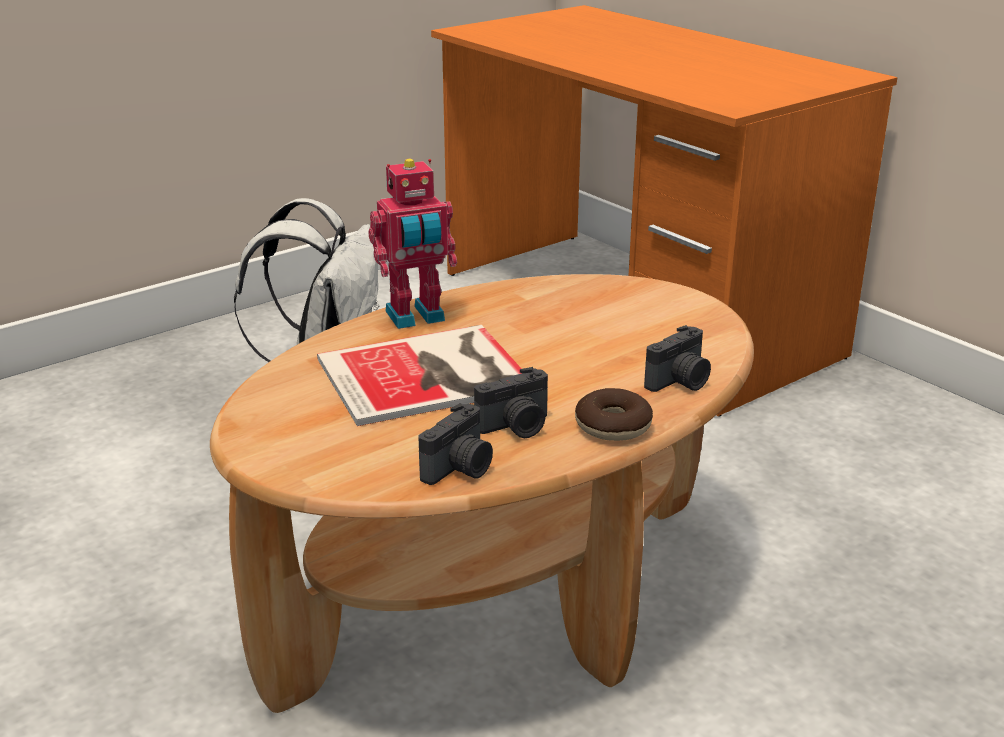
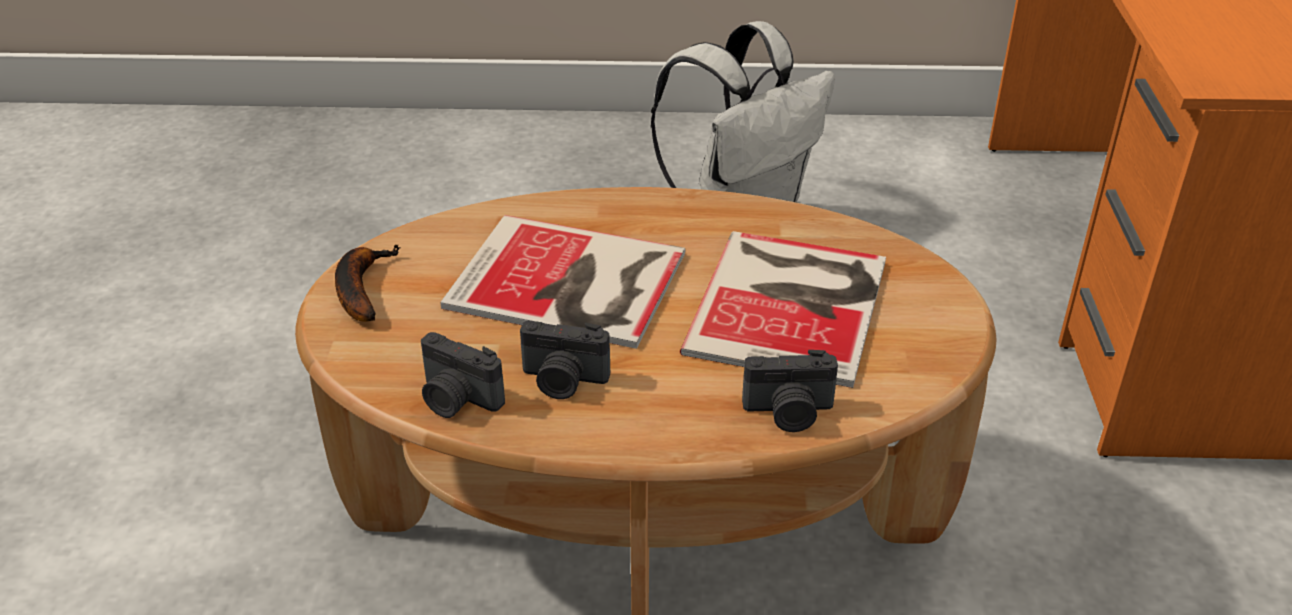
camera: 40 degrees right, 10 degrees up
(268, 440) = (360, 288): none -> banana
(416, 318) = (647, 212): toy robot -> none
(460, 469) = (457, 400): camera -> camera turned 45 degrees clockwise
(593, 329) = (794, 304): none -> book
(613, 426) = (648, 428): donut -> none

